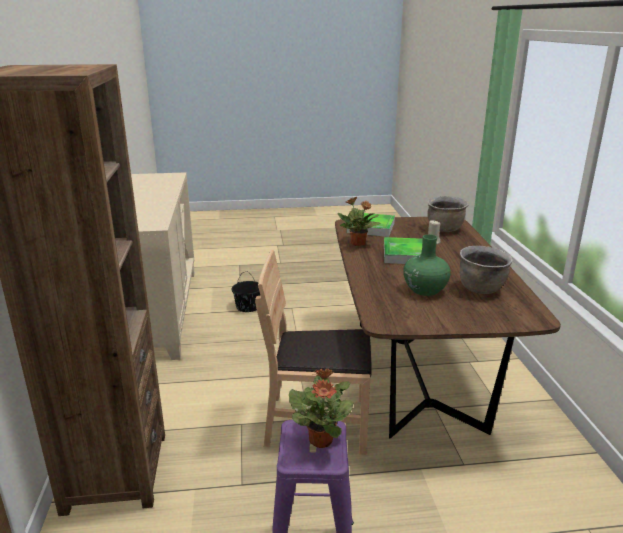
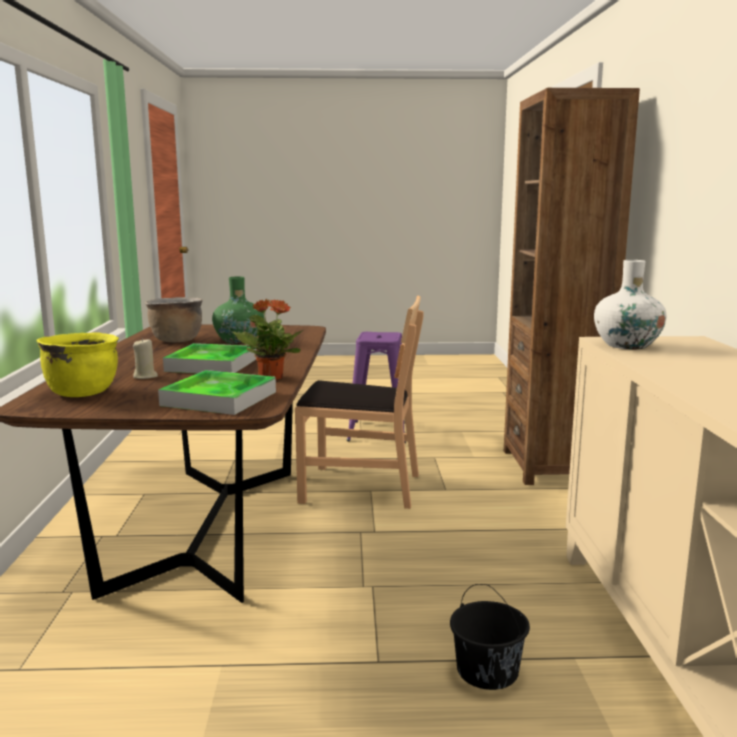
camera: 175 degrees left, 10 degrees down
(151, 221) = (627, 345): none -> white vase
(321, 439) = (373, 336): potted plant -> none
(445, 229) = (82, 392): brown cooking pot -> yellow cooking pot

